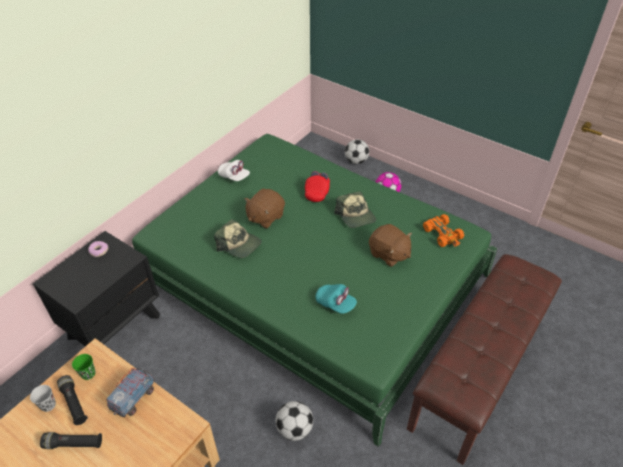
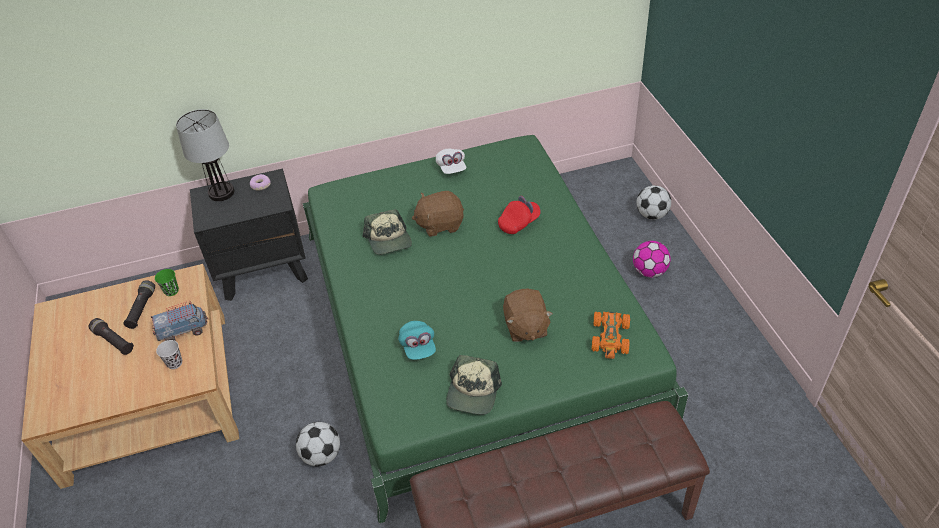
camera: 40 degrees right, 0 degrees up
(48, 405) = (125, 299): black cup -> black cup (174, 363)
(68, 272) = (222, 192): none -> table lamp
(356, 216) = (533, 268): cap -> cap (473, 392)

